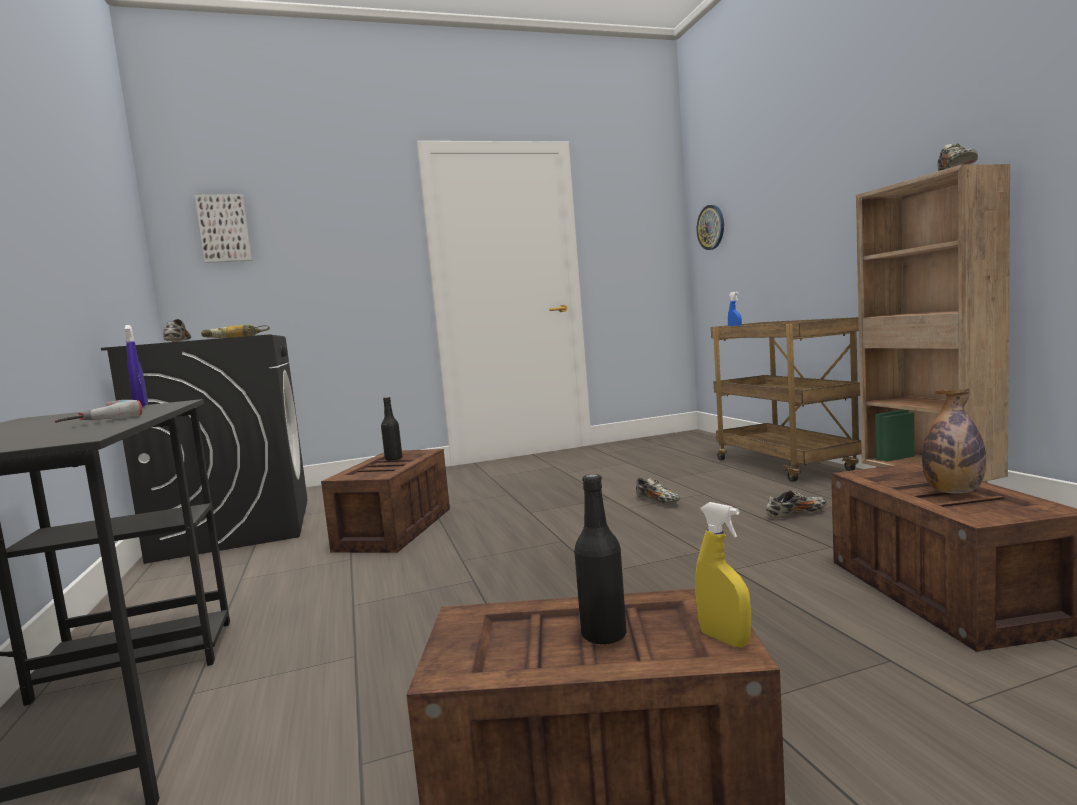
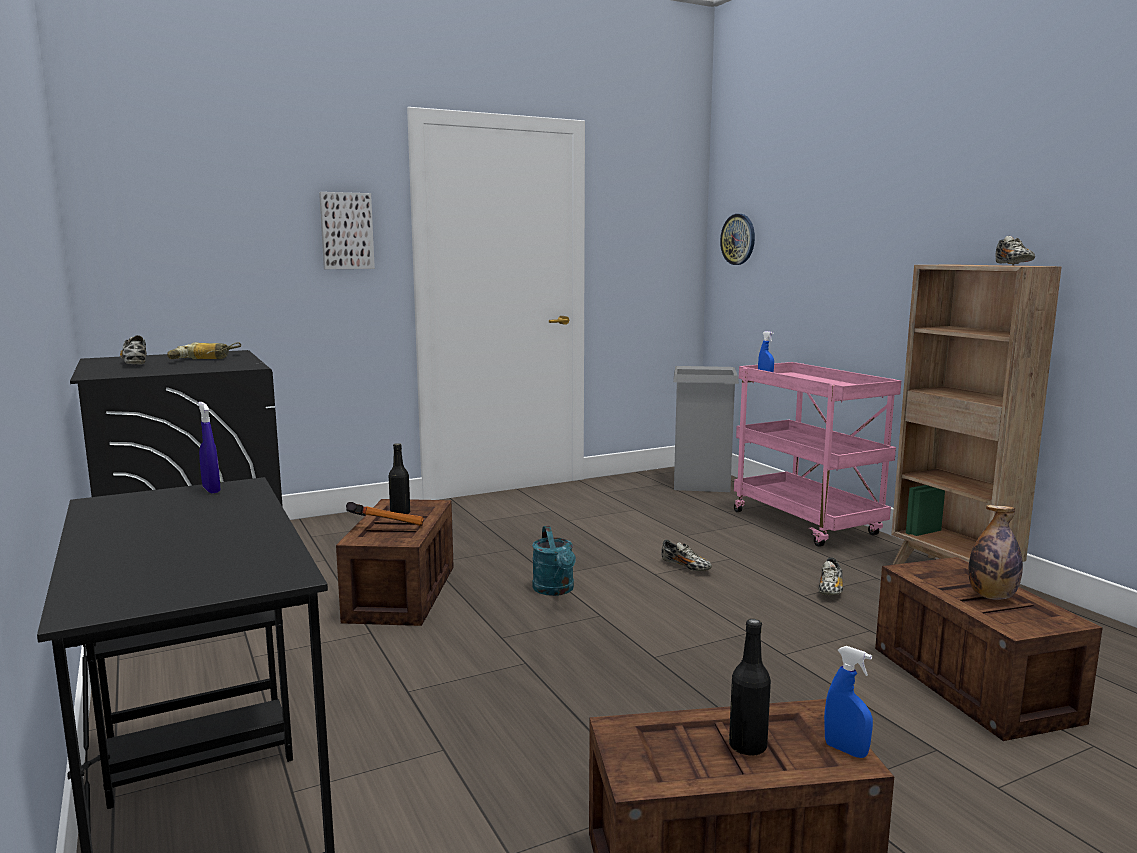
camera: 10 degrees left, 5 degrees up
(93, 421) = (222, 528): power drill -> none
(224, 229) = (163, 203): picture -> picture (346, 231)
(374, 467) = (386, 526): none -> hammer
(529, 523) = (555, 590): none -> turquoise watering can
(695, 442) = (702, 483): none -> grey trash can
(724, 639) = (845, 750): yellow spray bottle -> blue spray bottle
(786, 465) = (808, 524): brown cart -> pink cart
(796, 514) = (830, 590): shoe -> shoe turned 135 degrees clockwise

